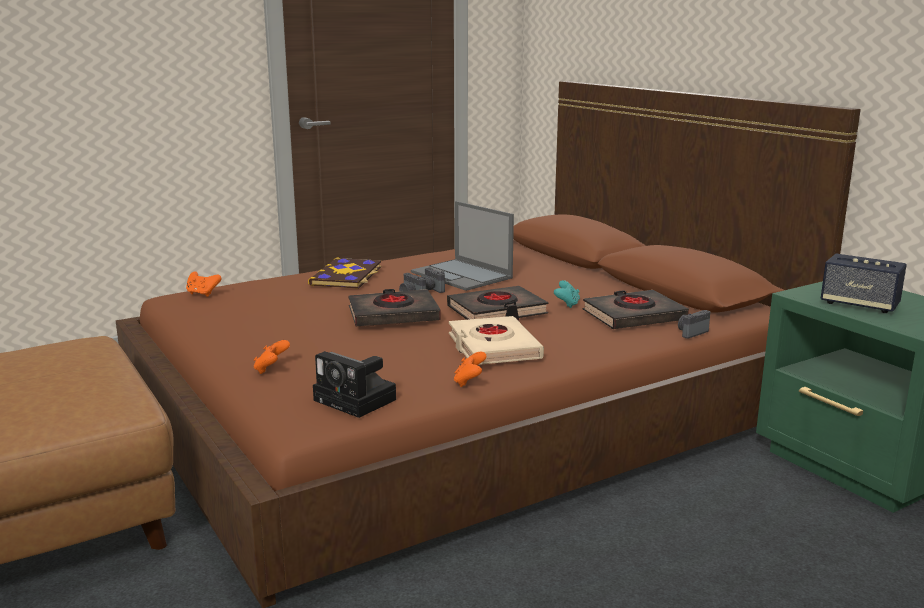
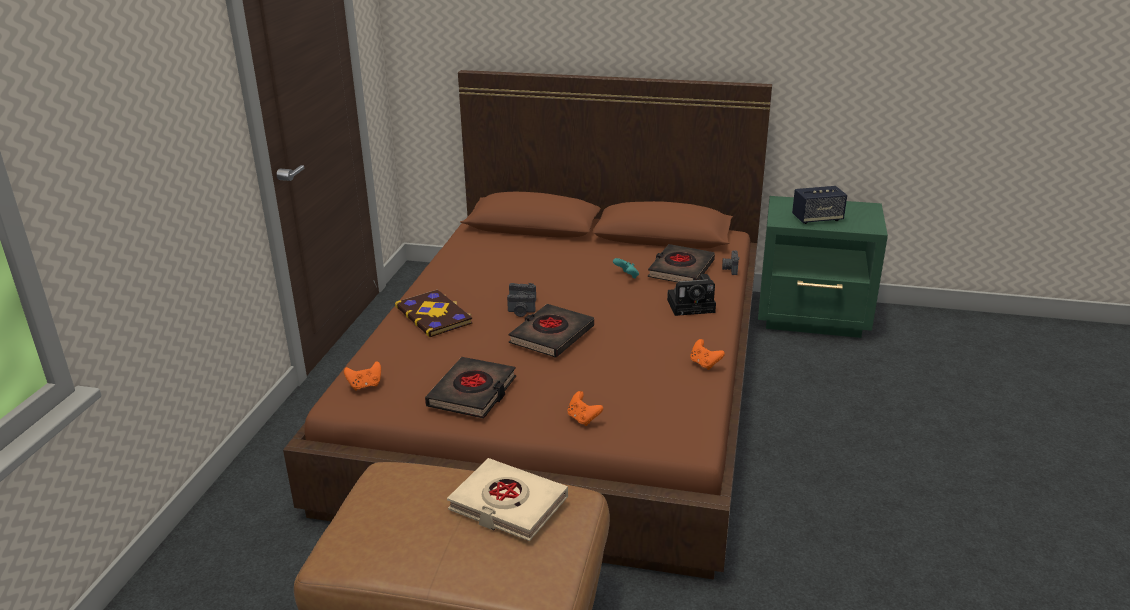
camera: 45 degrees left, 10 degrees up
(358, 400) = (681, 410): camera -> camera (693, 305)
(462, 275) = (512, 278): laptop -> none
(493, 347) = (663, 332): beige book -> beige book (508, 505)
(497, 312) = (604, 302): black book -> black book (472, 393)

